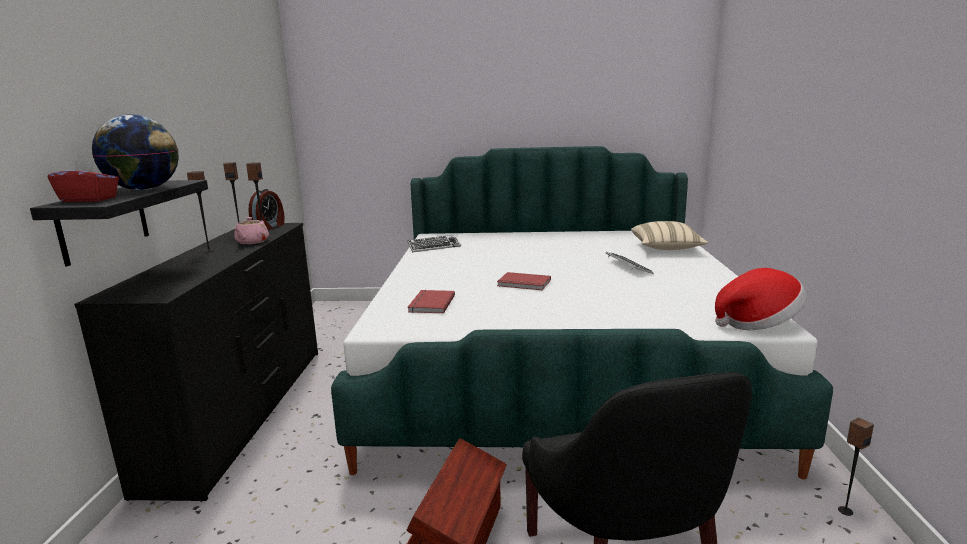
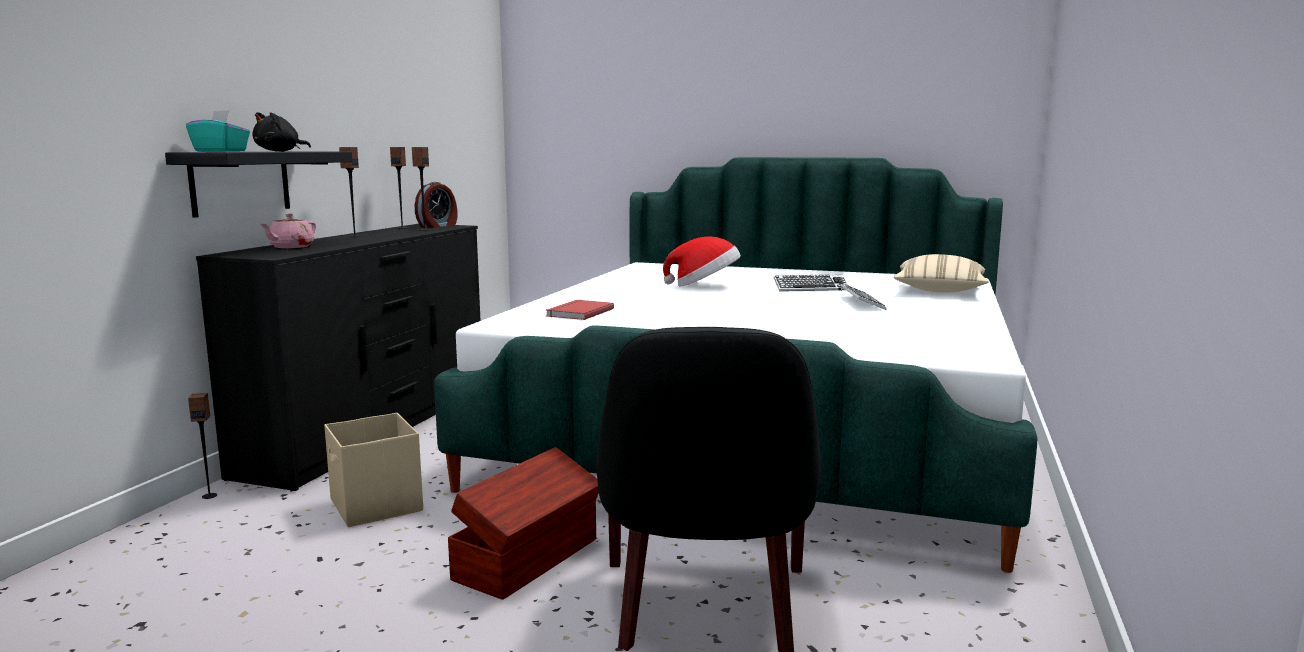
camera: 15 degrees right, 5 degrees down
(89, 199) = (221, 151): red tissue box -> turquoise tissue box
(144, 189) = (280, 151): globe -> black plush toy
(252, 242) = (404, 234): pink teapot -> pink teapot (290, 247)
(291, 505) = (376, 506): none -> beige storage box
(434, 247) = (639, 273): keyboard -> keyboard (811, 288)
(524, 284) = (708, 306): red book -> none
(758, 323) = (962, 355): hat -> hat (704, 286)
(845, 511) = (1036, 607): speaker -> speaker (209, 496)

